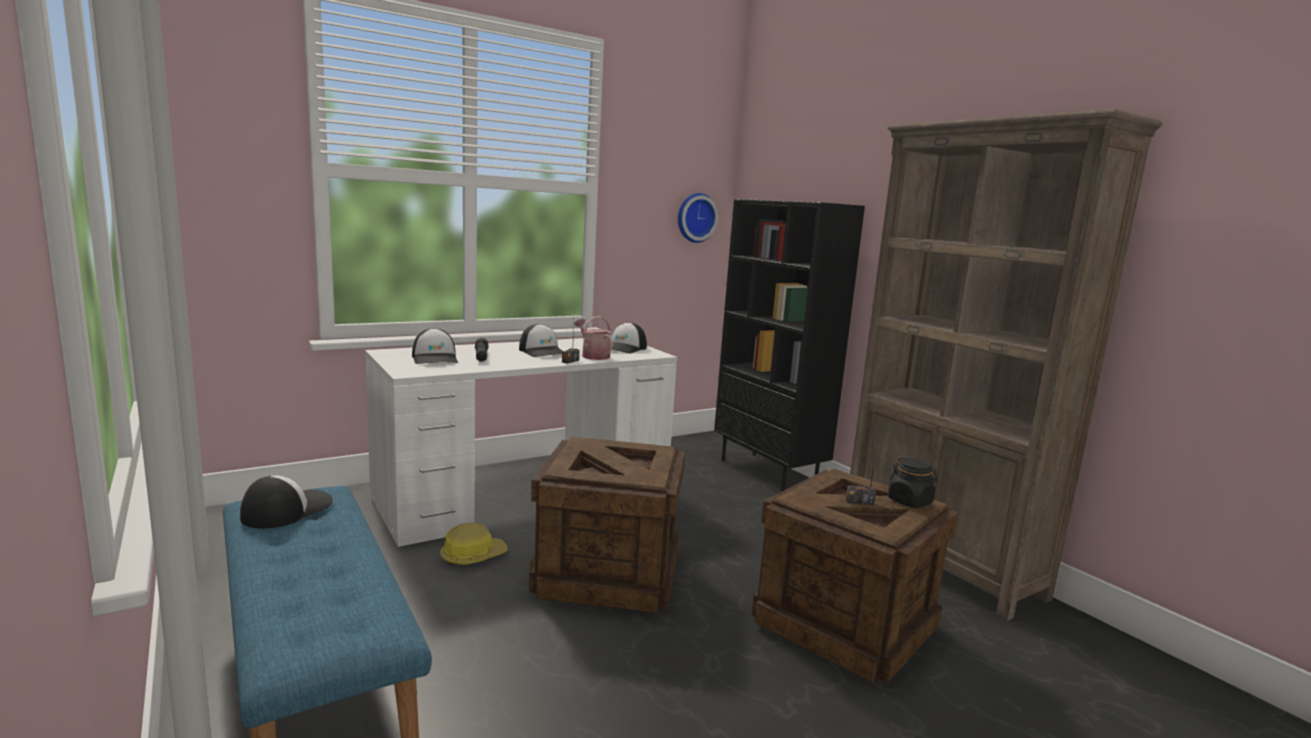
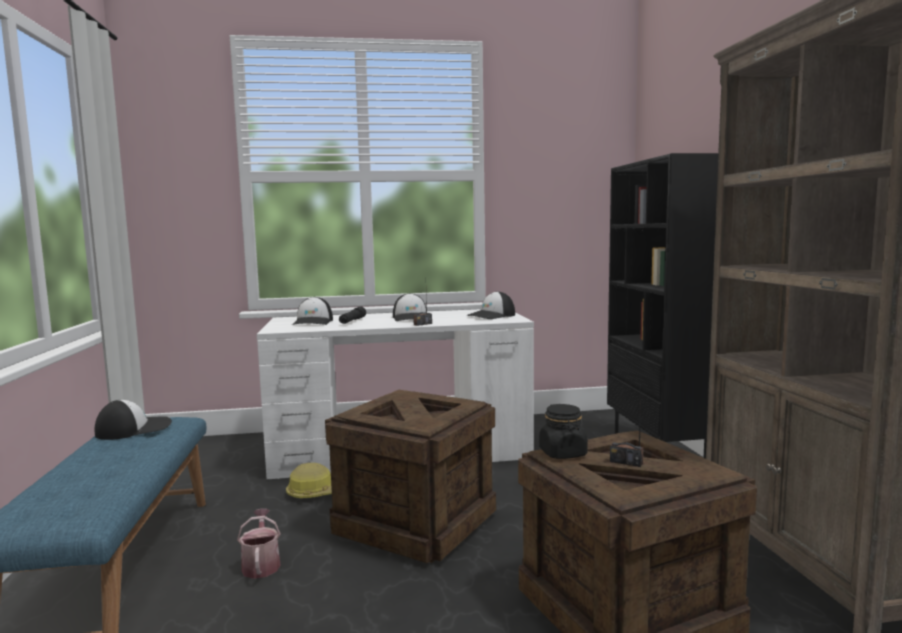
camera: 25 degrees right, 5 degrees down
(593, 355) = (452, 320): watering can -> watering can (261, 564)
(695, 217) = (590, 194): wall clock -> none
(910, 501) = (693, 468): black jar -> black jar (563, 453)

